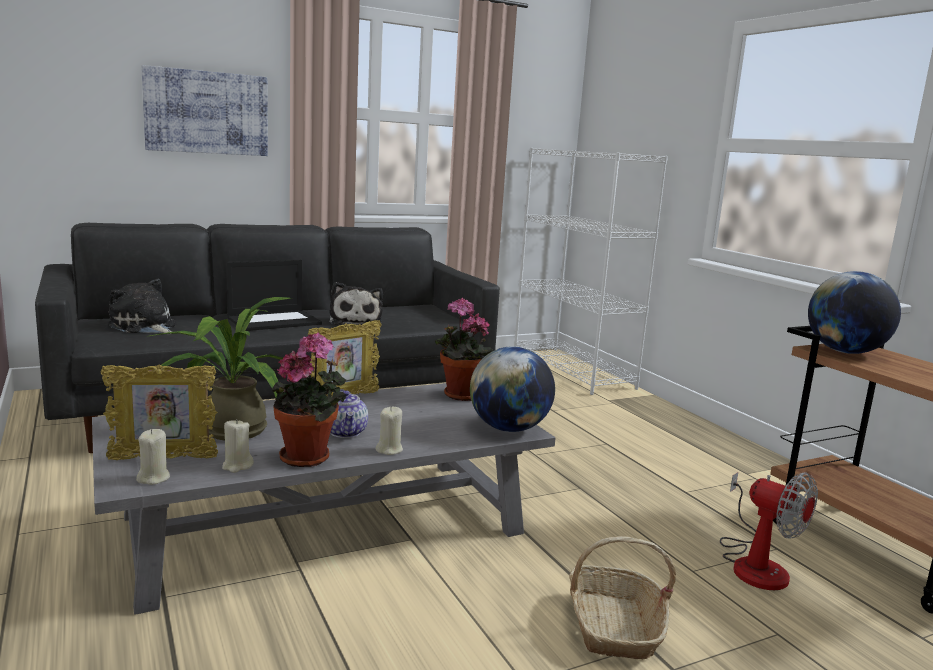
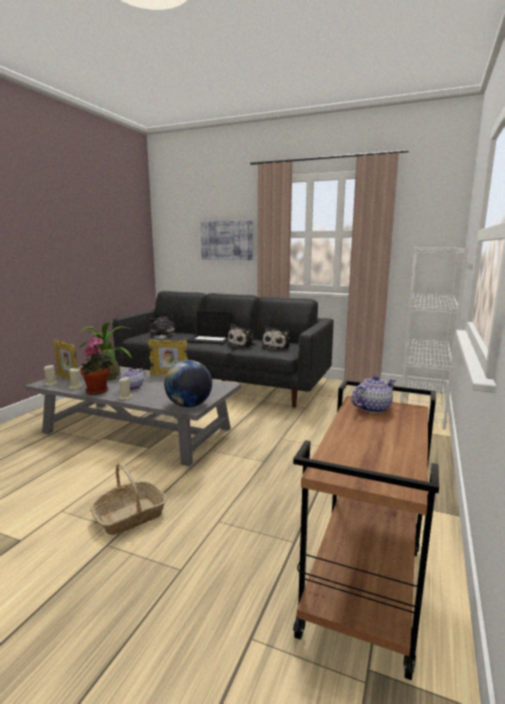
camera: 50 degrees right, 0 degrees up
(412, 315) = (277, 347): none -> plush toy
(459, 395) = (214, 387): potted plant -> none
(755, 563) = (259, 539): fan -> none
(845, 352) = (372, 408): globe -> teapot

